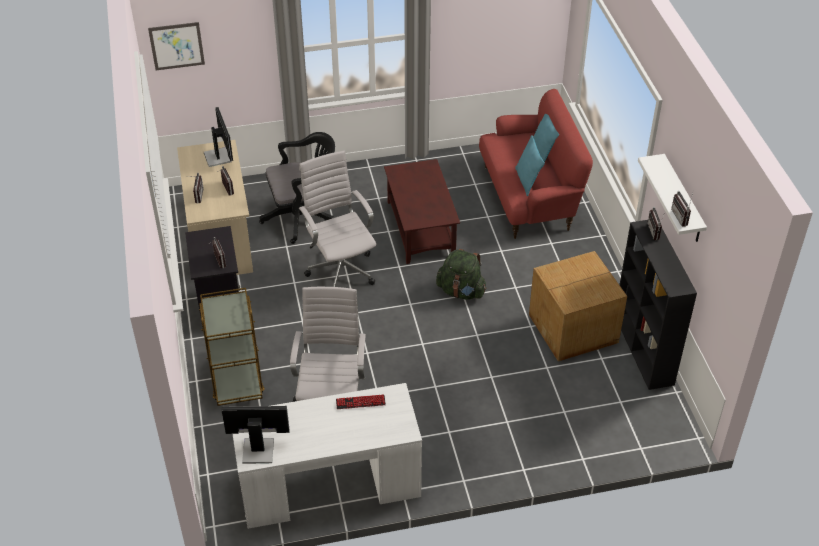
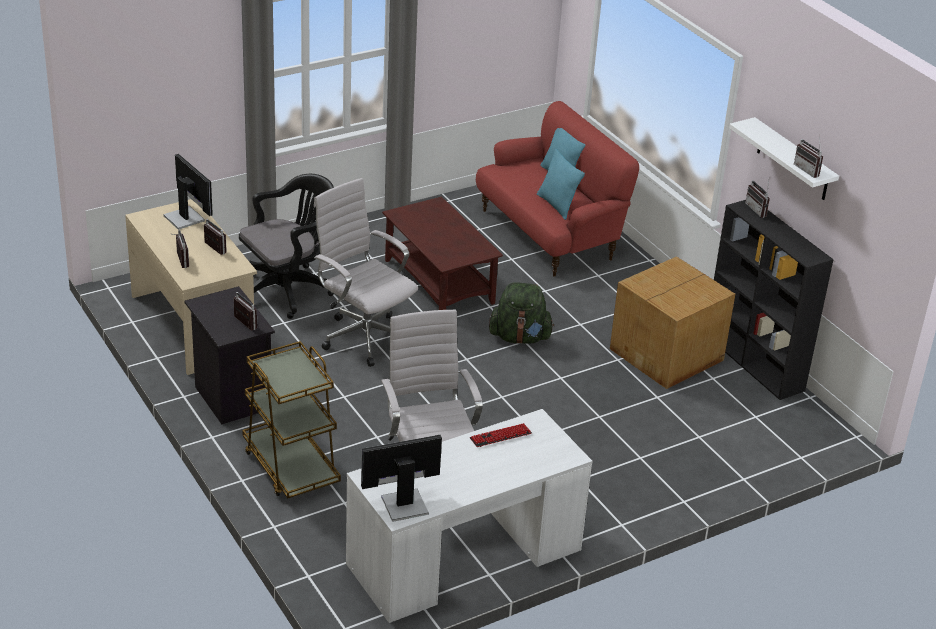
camera: 20 degrees left, 10 degrees down
(176, 46) = (120, 79): picture -> none

